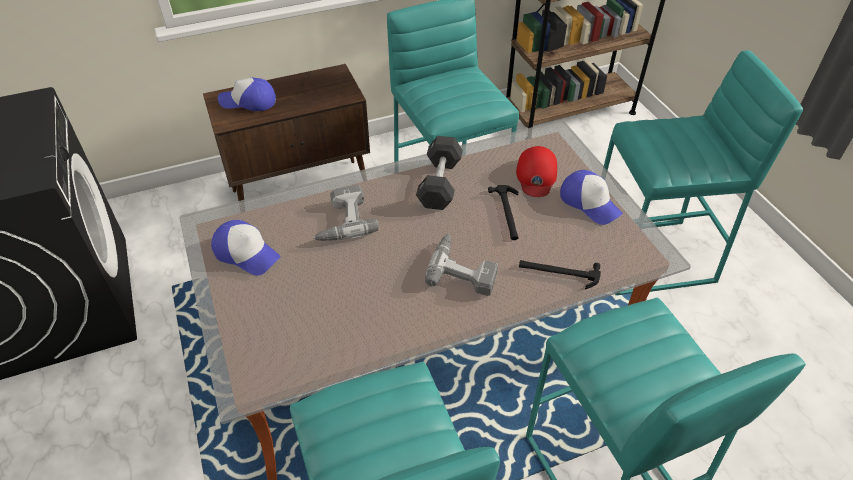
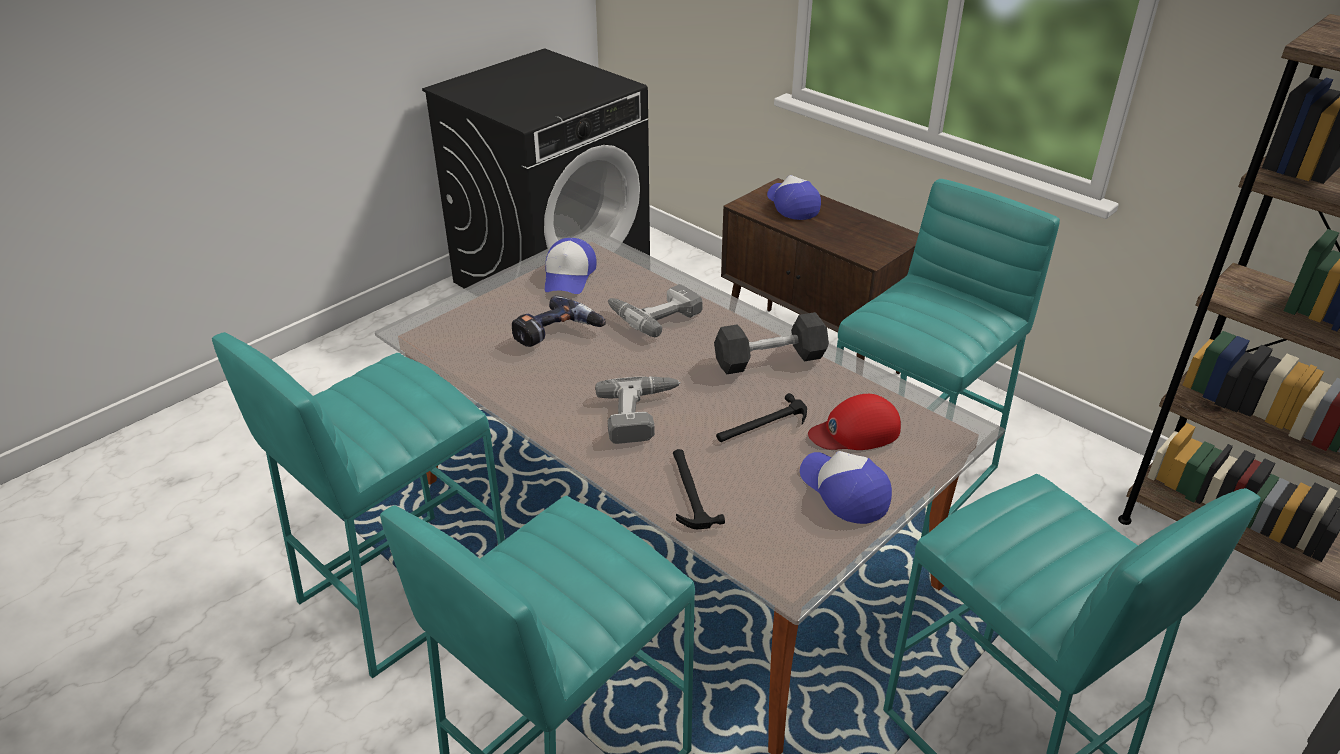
camera: 65 degrees right, 10 degrees down
(328, 286) = (558, 334): none -> power drill
(589, 203) = (843, 491): cap -> cap turned 120 degrees clockwise

